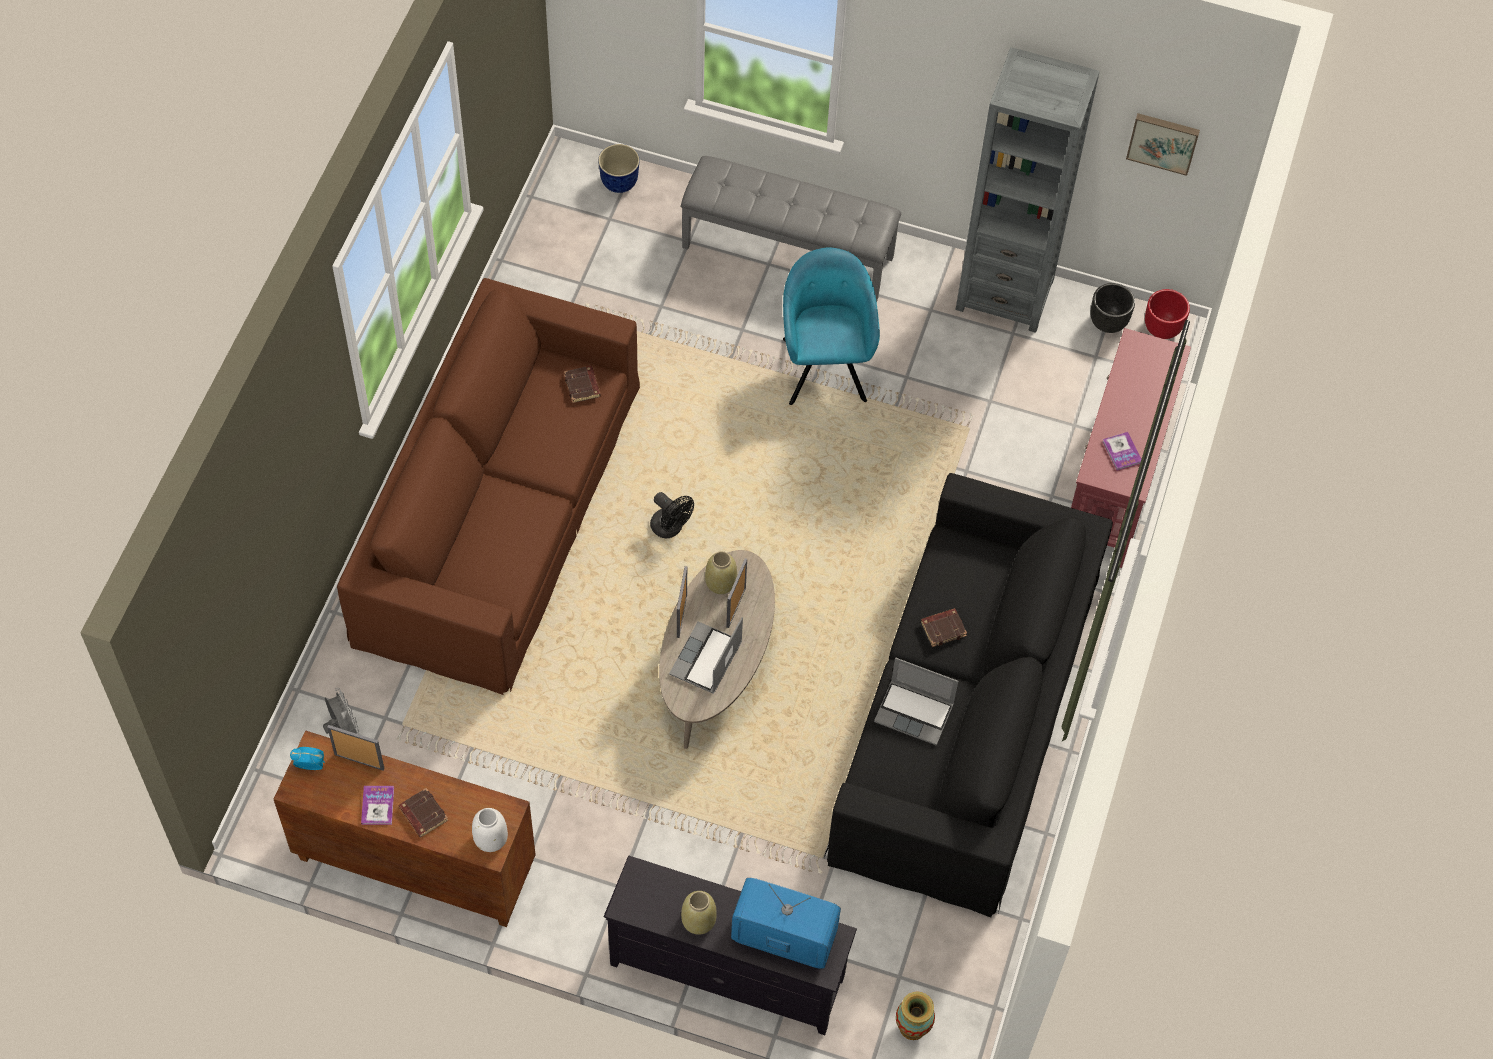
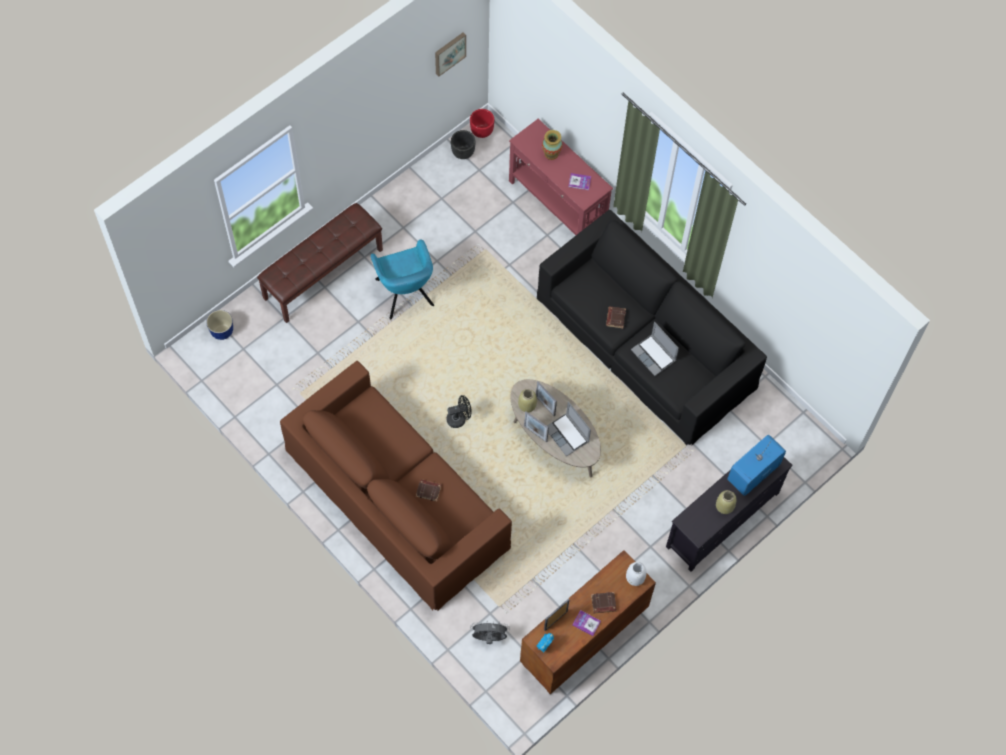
camera: 60 degrees left, 5 degrees up
(583, 386) = (370, 409): brown book -> brown book (429, 490)
(788, 251) = (323, 273): grey bench -> brown bench
(824, 365) = (405, 294): turquoise armchair -> turquoise armchair turned 135 degrees counterclockwise
(912, 1027) = (794, 453): vase -> vase (551, 154)
(915, 712) = (654, 355): laptop -> laptop turned 90 degrees clockwise
(1005, 293) = (415, 188): grey bookcase -> none

